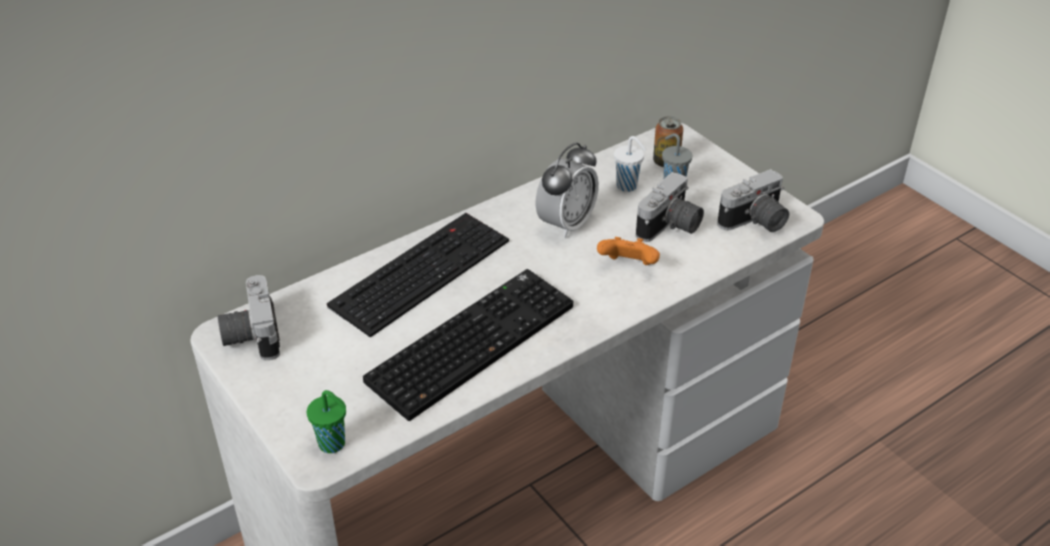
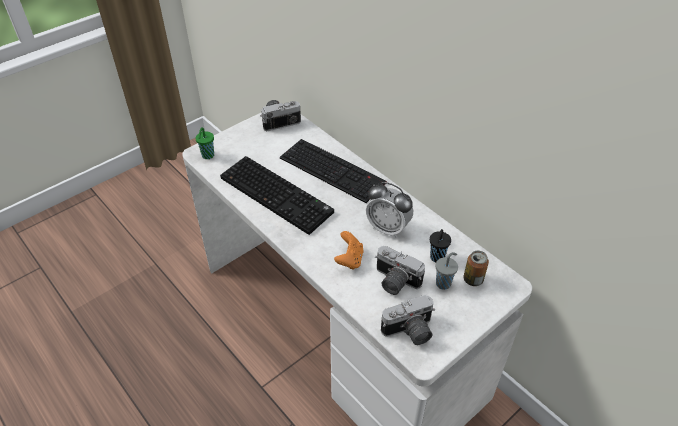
camera: 85 degrees right, 5 degrees up
(628, 186) = (436, 258): white cup -> black cup
(755, 223) = (409, 332): camera -> camera turned 75 degrees counterclockwise

